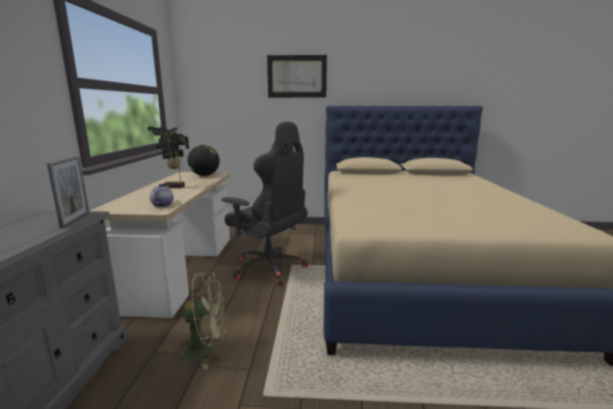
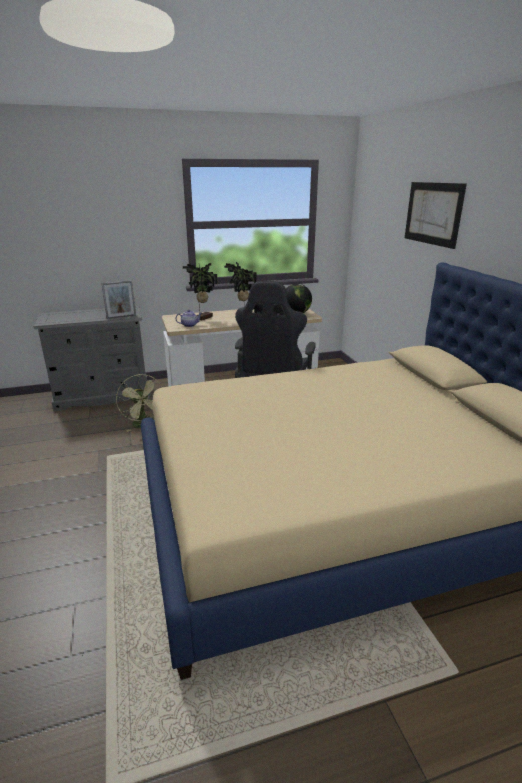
camera: 70 degrees right, 10 degrees up
(145, 198) = (203, 318): none -> potted plant

